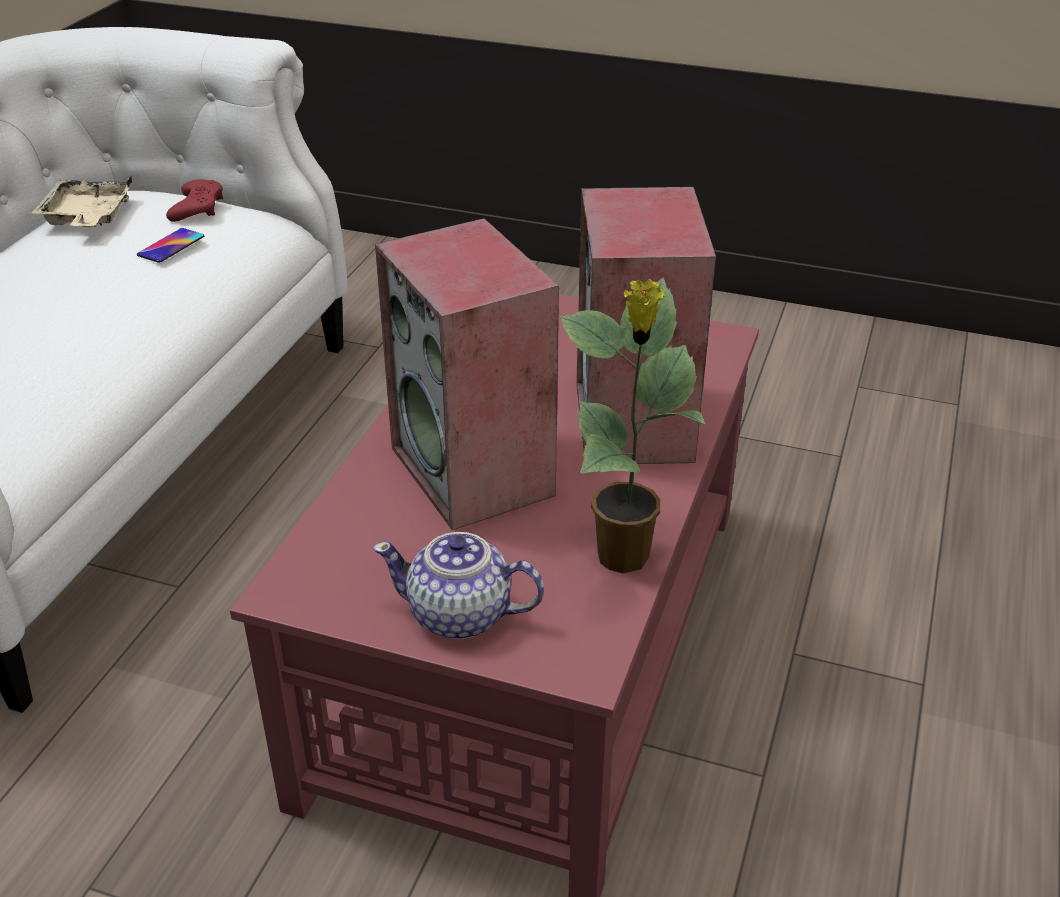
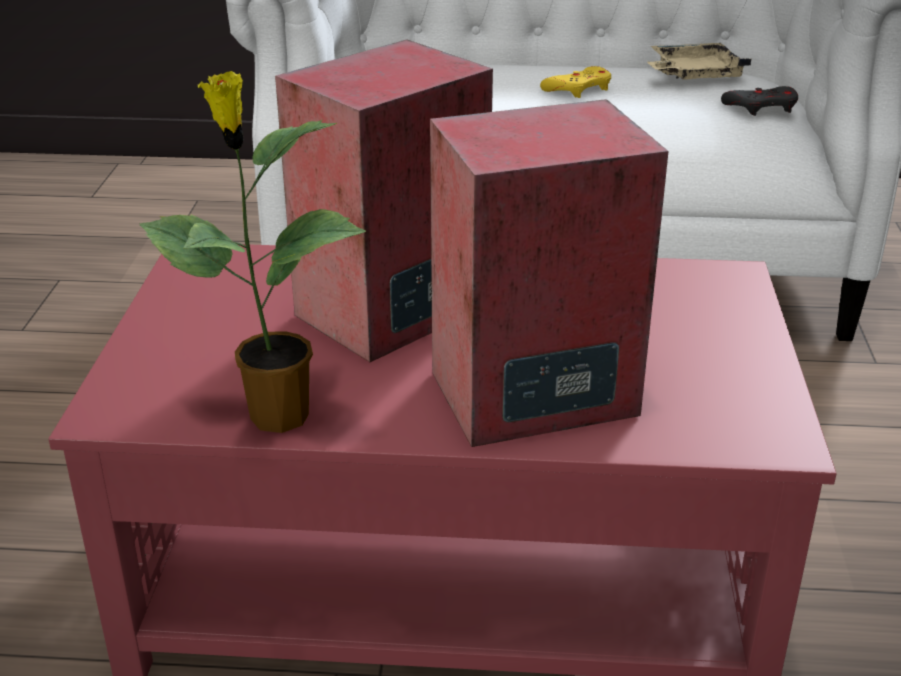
camera: 75 degrees right, 5 degrees down
(56, 282) = (579, 89): none -> yellow game controller
(171, 246) = (680, 112): phone -> none
(197, 207) = (762, 107): red game controller -> grey game controller
(461, 616) = (171, 339): teapot -> none

